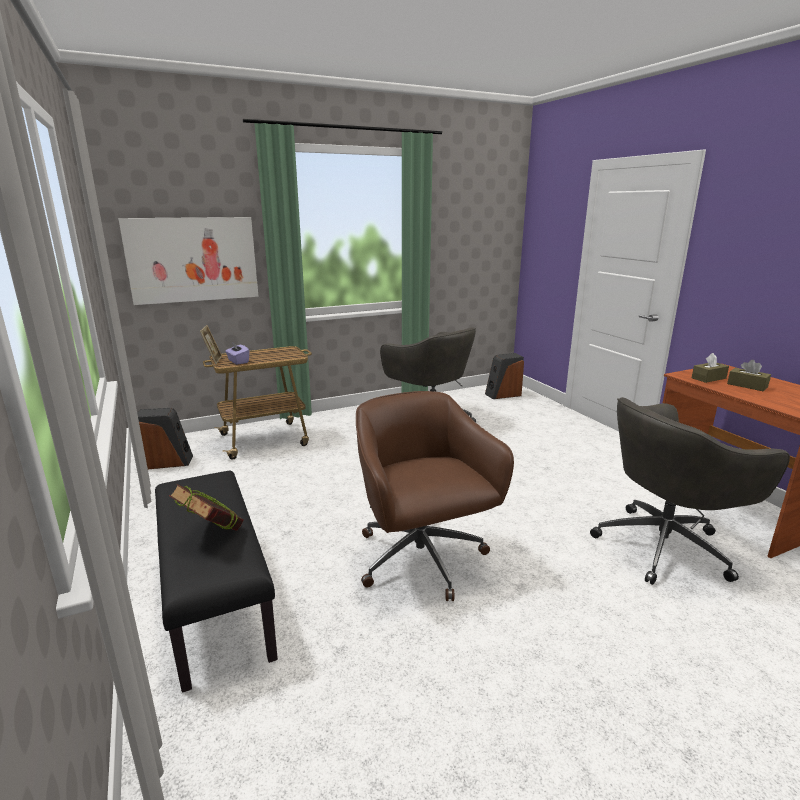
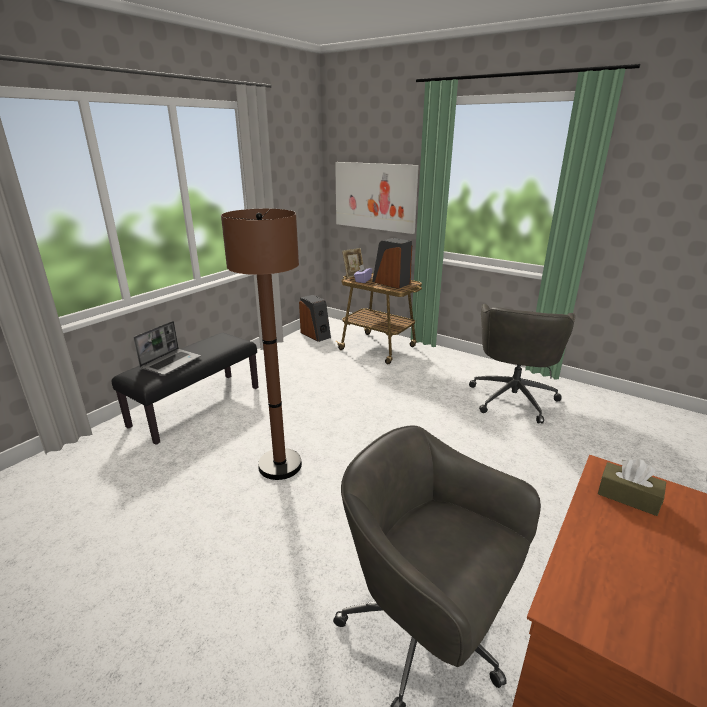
camera: 60 degrees right, 5 degrees up
(212, 536) = (171, 362): book -> laptop
(422, 560) = (280, 465): brown office chair -> brown floor lamp
(503, 394) = (651, 421): speaker -> speaker (391, 283)
(747, 385) = (647, 541): brown tissue box -> none

